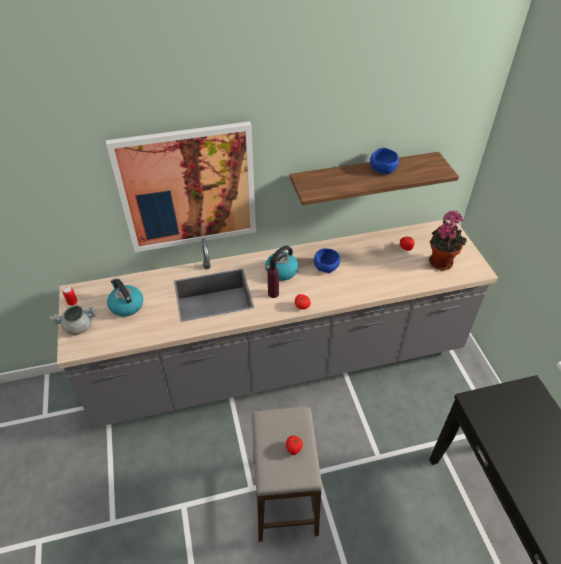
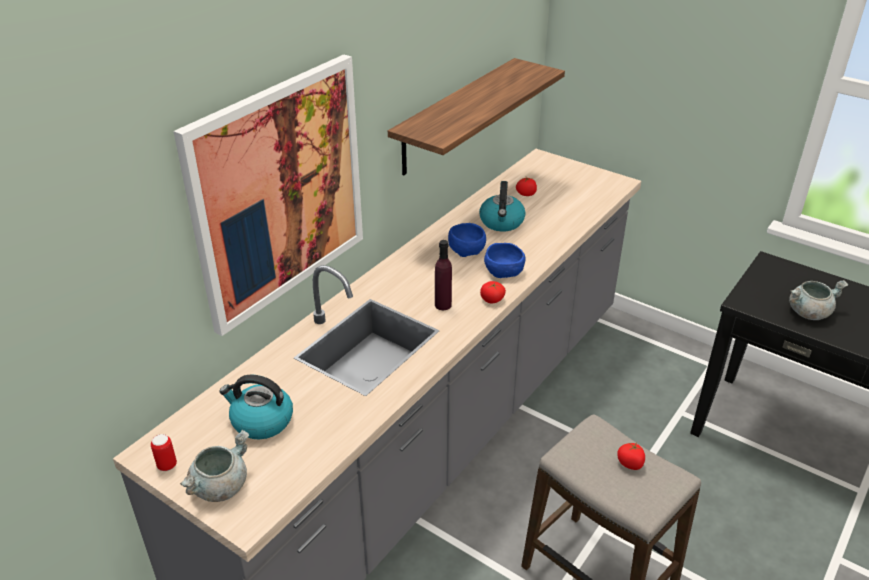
camera: 40 degrees left, 10 degrees down
(281, 272) = (422, 279): kettle -> kettle (502, 222)
(383, 169) = (484, 90): blue bowl -> blue bowl (504, 271)
(440, 261) = (574, 190): potted plant -> none
(511, 438) = (808, 312): none -> grey cooking pot

